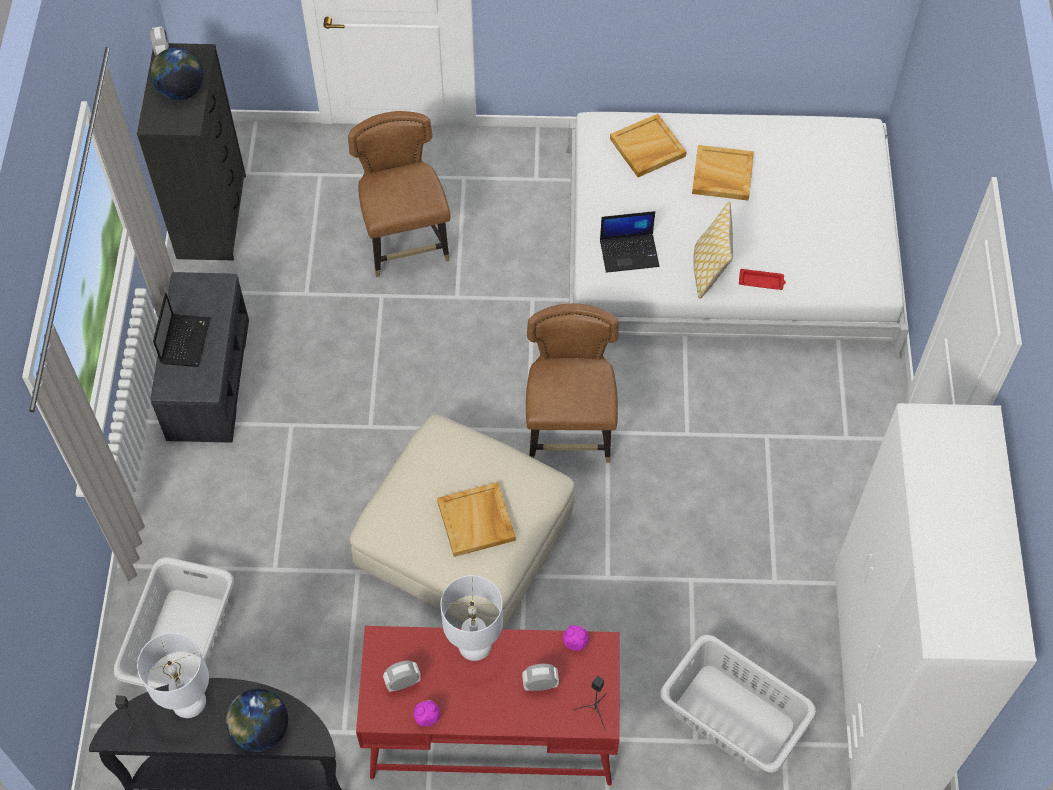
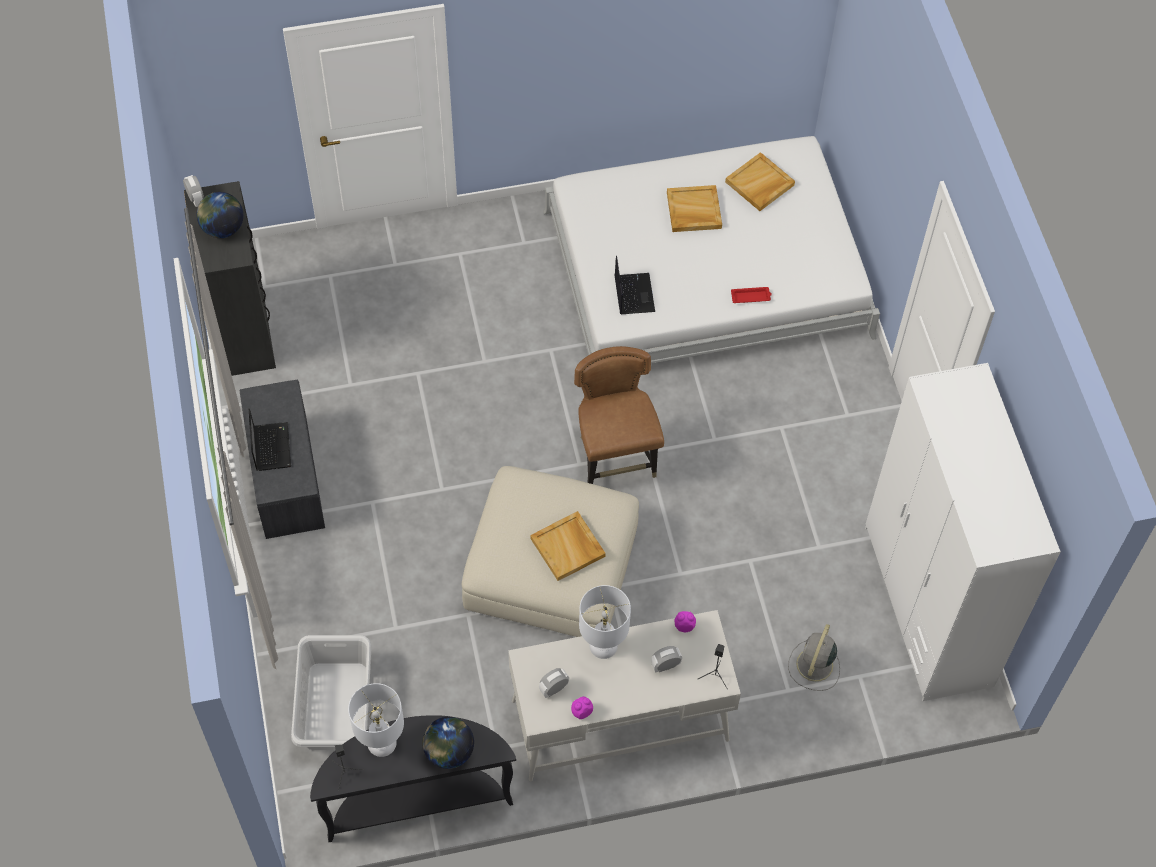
camera: 15 degrees left, 0 degrees up
(406, 244) = (426, 323): brown chair -> none
(491, 730) = (619, 719): red desk -> white desk
(630, 252) = (633, 293): laptop -> laptop turned 75 degrees counterclockwise
(647, 148) = (623, 199): beige tray -> beige tray (759, 184)
(709, 270) = (704, 296): pillow -> none
(733, 719) = (814, 666): grey laundry basket -> grey fan

